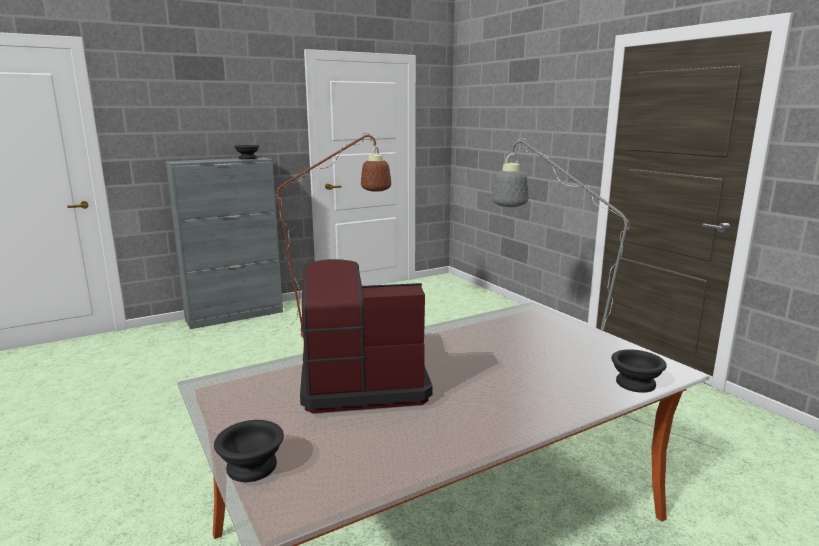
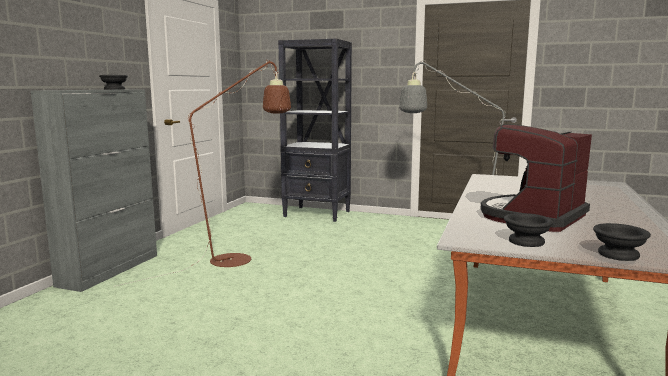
camera: 40 degrees left, 5 degrees down
(487, 303) = (317, 214): none -> black bookcase
(636, 384) = (619, 190): black bowl -> black bowl (528, 242)

